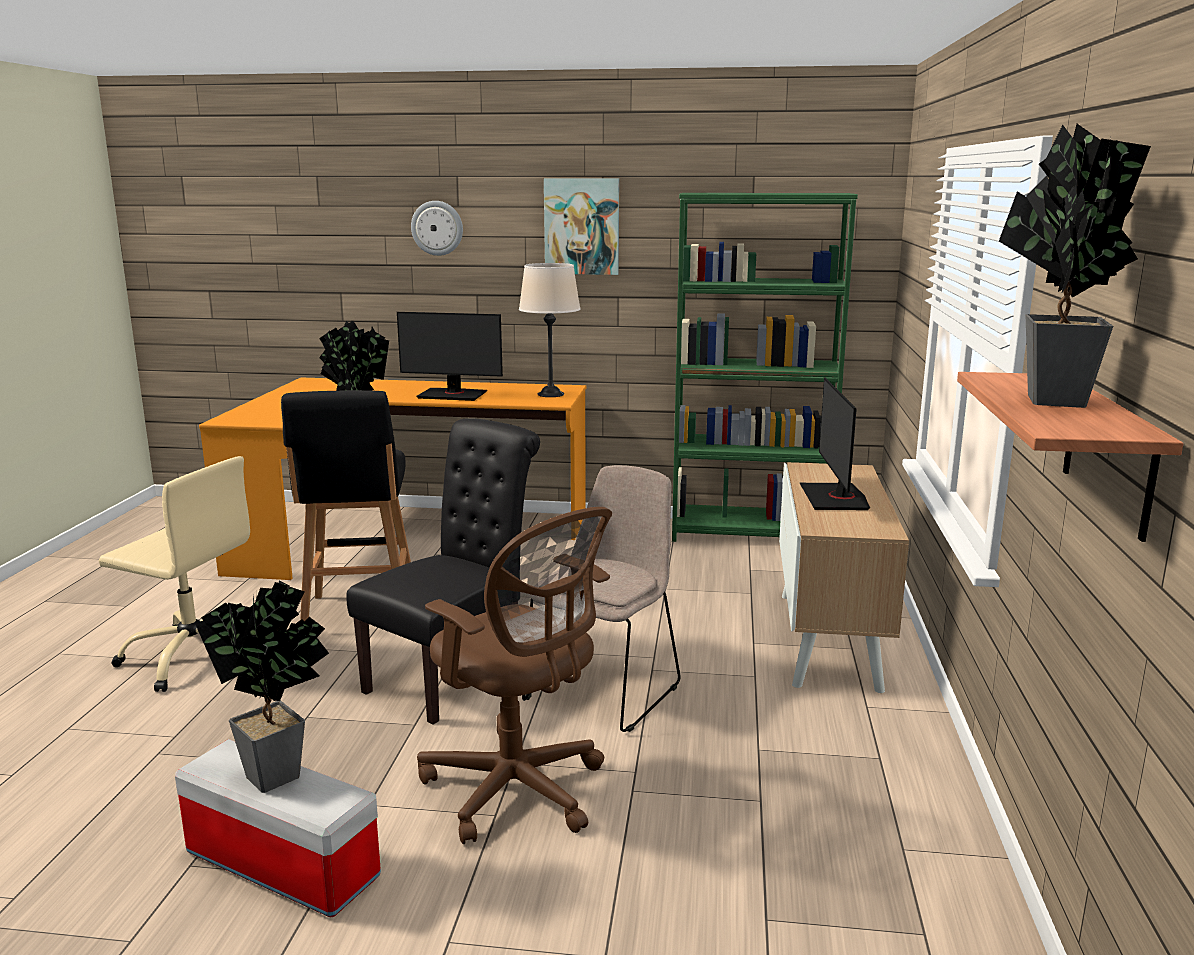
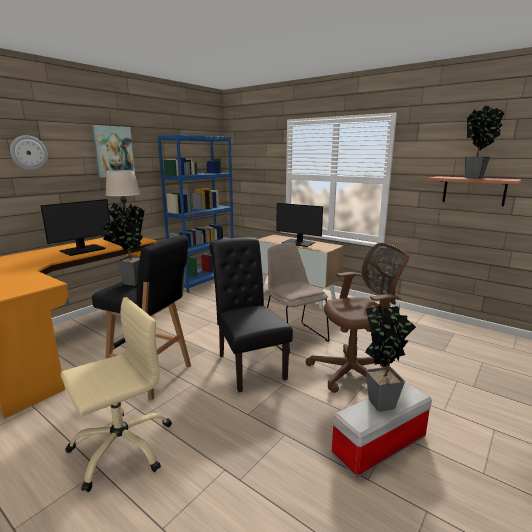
camera: 60 degrees left, 0 degrees up
(750, 534) = (203, 280): green bookcase -> blue bookcase

